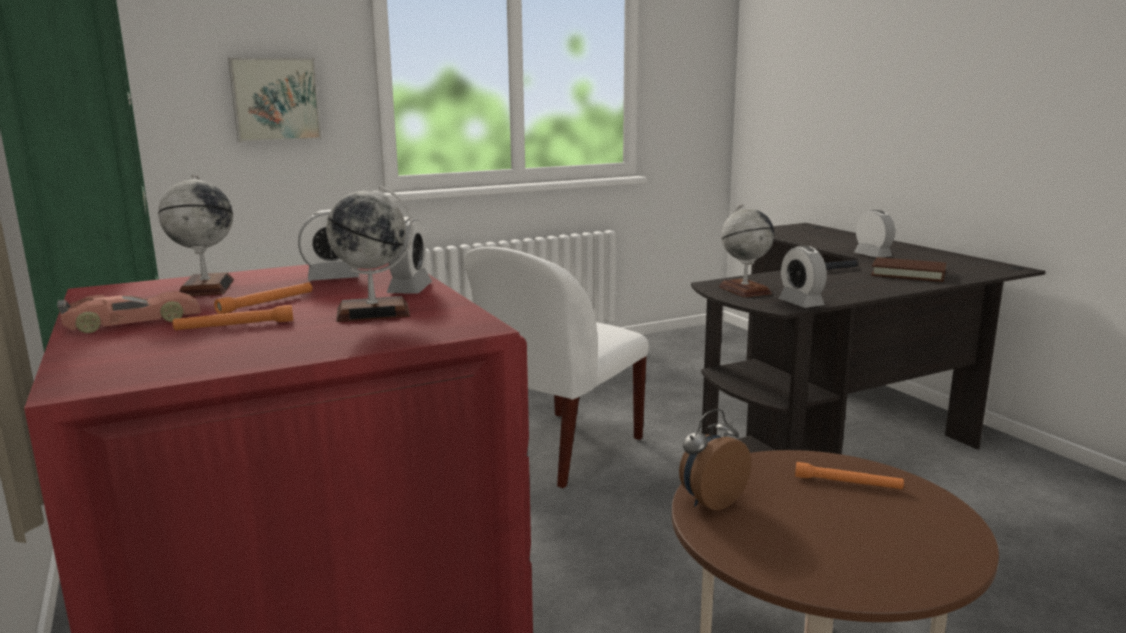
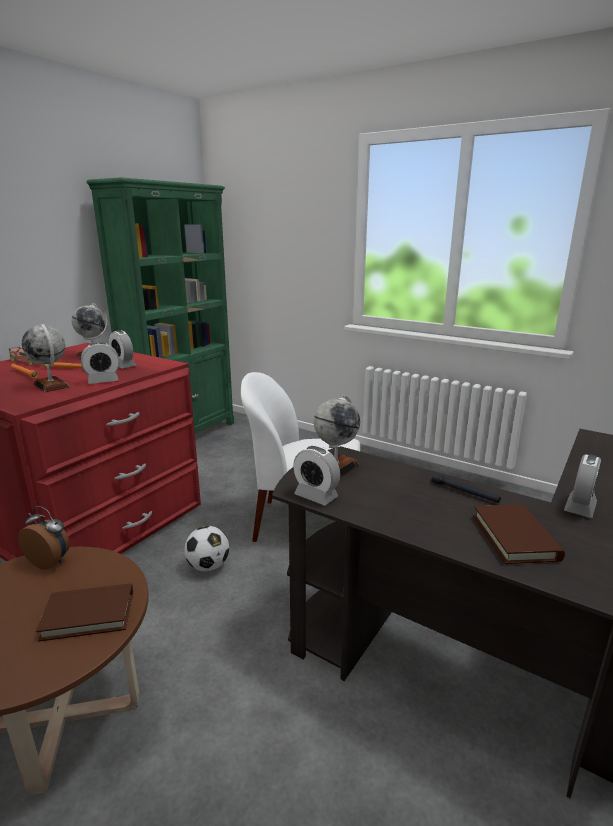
camera: 60 degrees right, 5 degrees up
(275, 99) = (301, 259): picture -> none
(586, 529) = (208, 566): none -> football
(801, 303) = (316, 496): alarm clock -> alarm clock turned 90 degrees counterclockwise
(848, 483) = (88, 615): orange flashlight -> brown book

